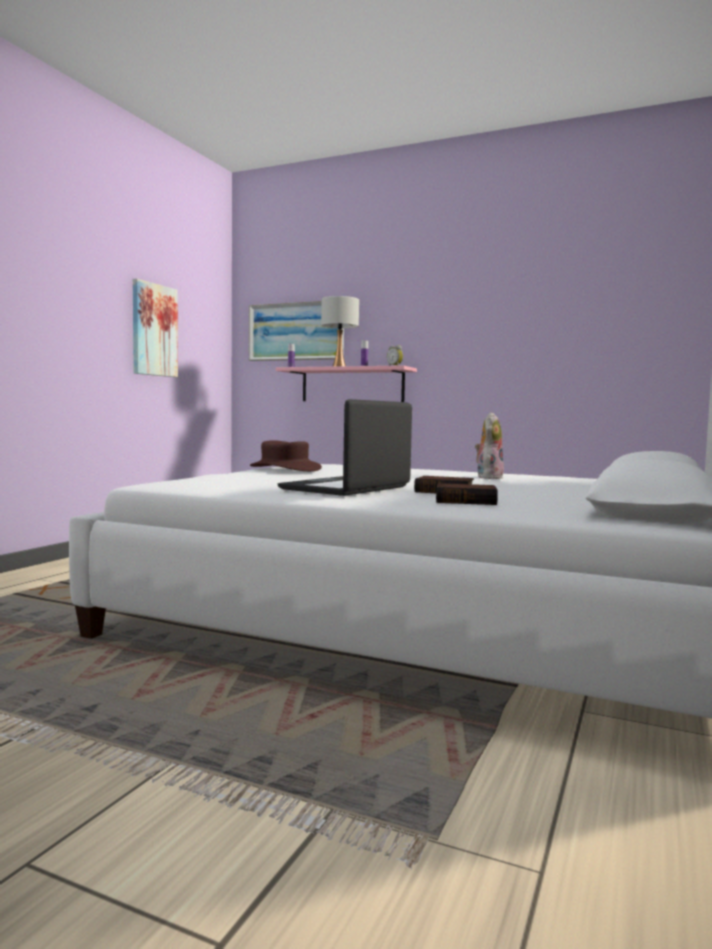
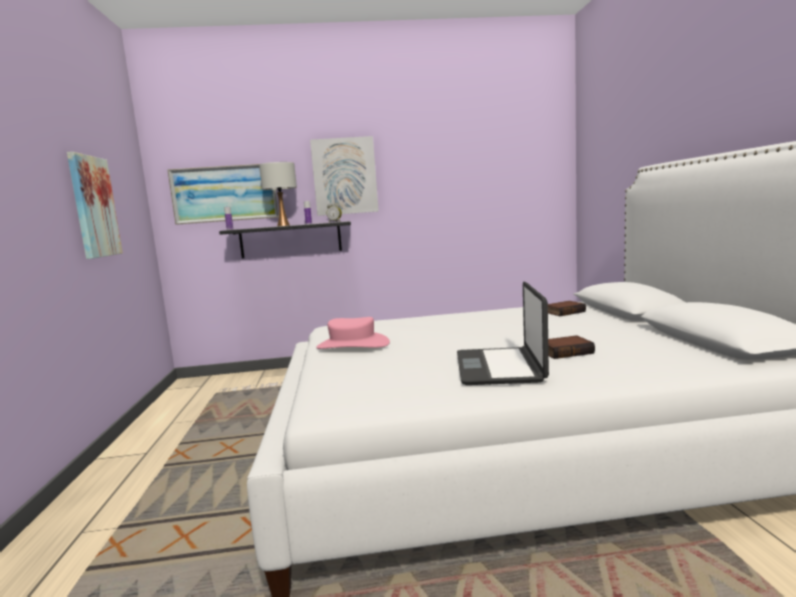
camera: 30 degrees left, 5 degrees up
(285, 469) = (353, 345): brown hat -> pink hat
(352, 385) = (290, 240): pink shelf -> black shelf
(417, 315) = (344, 176): none -> picture
(467, 501) = (622, 363): book -> book (564, 312)
(488, 477) = (514, 320): plush toy -> none

